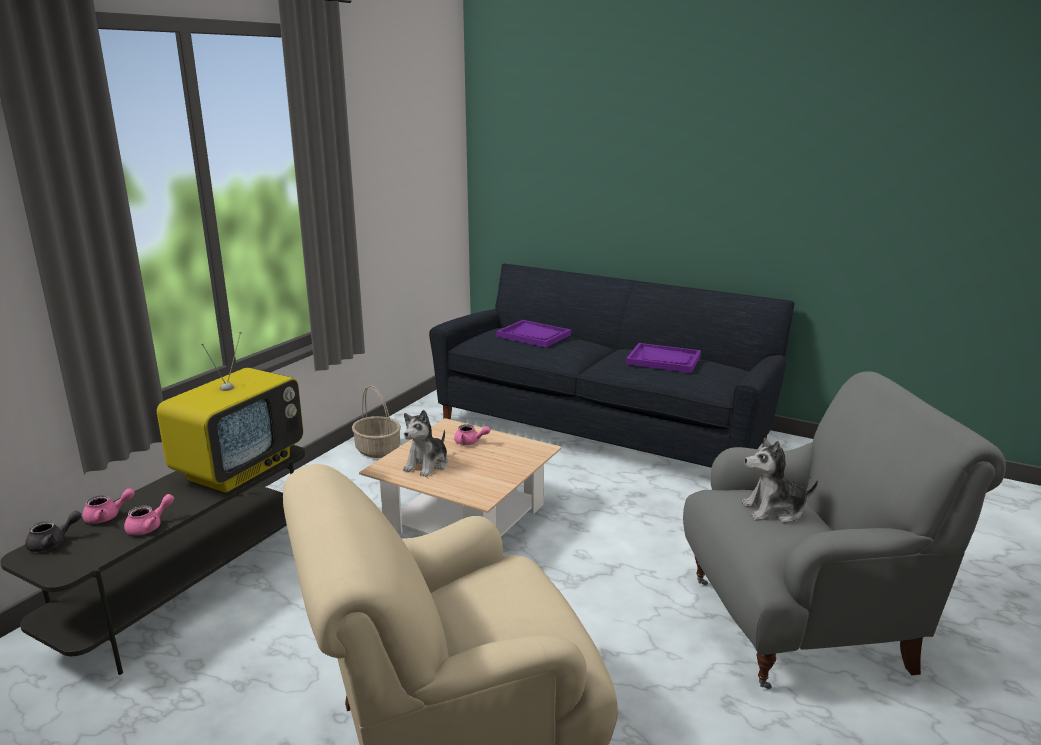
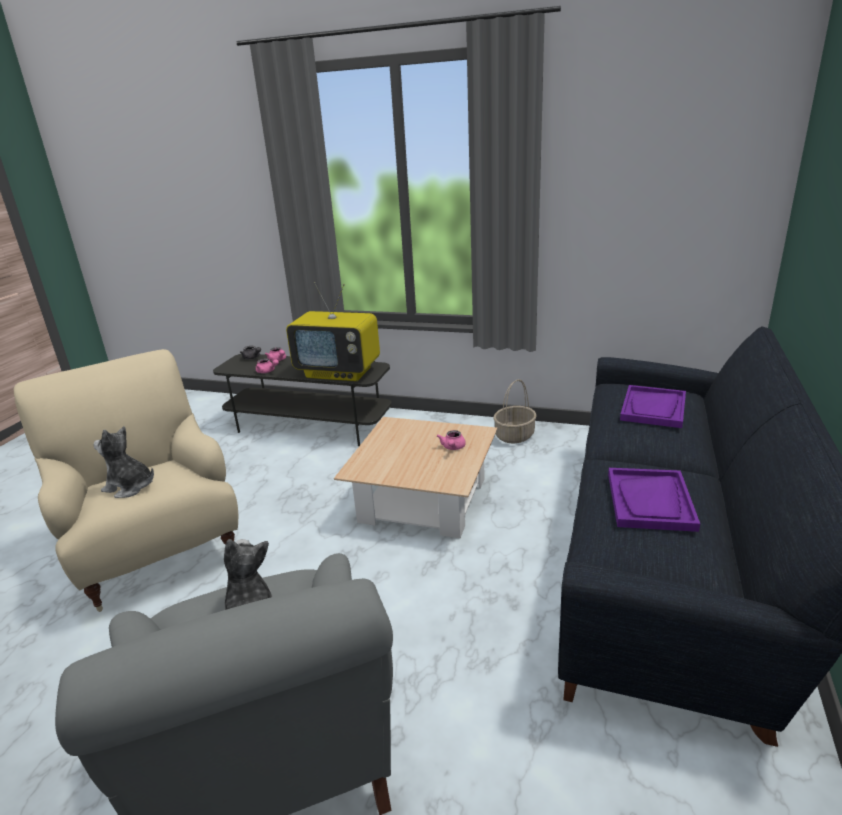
camera: 80 degrees right, 5 degrees up
(427, 465) = (402, 438): plush toy -> plush toy (130, 487)

